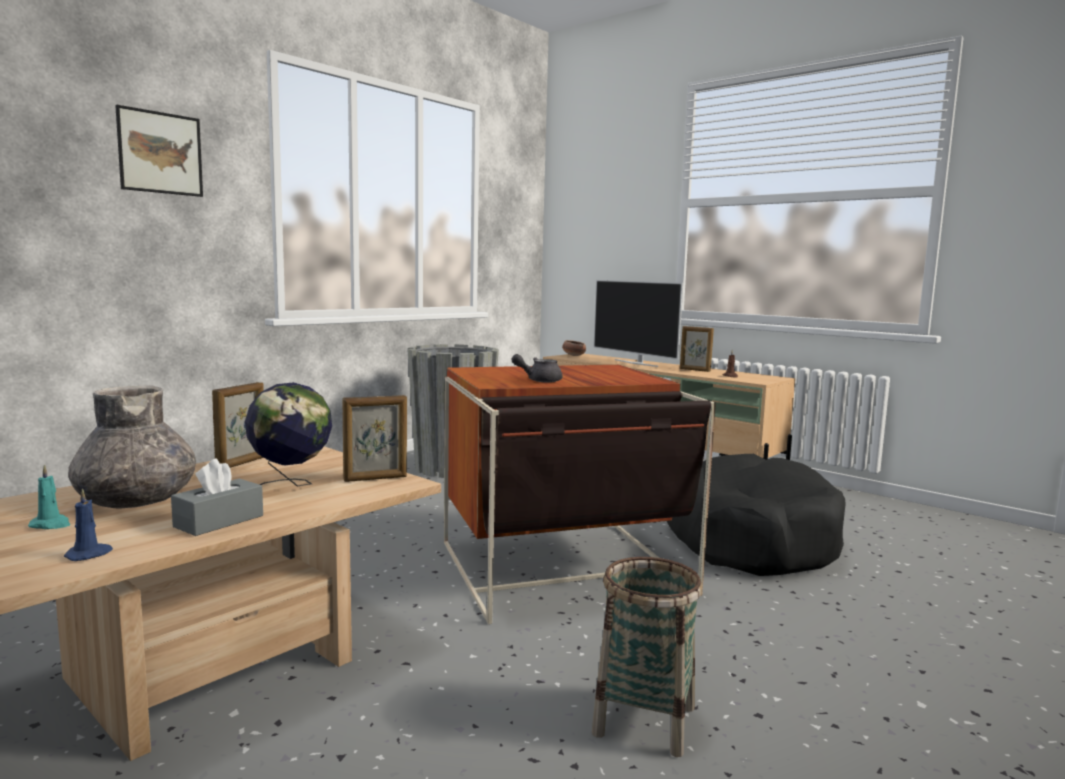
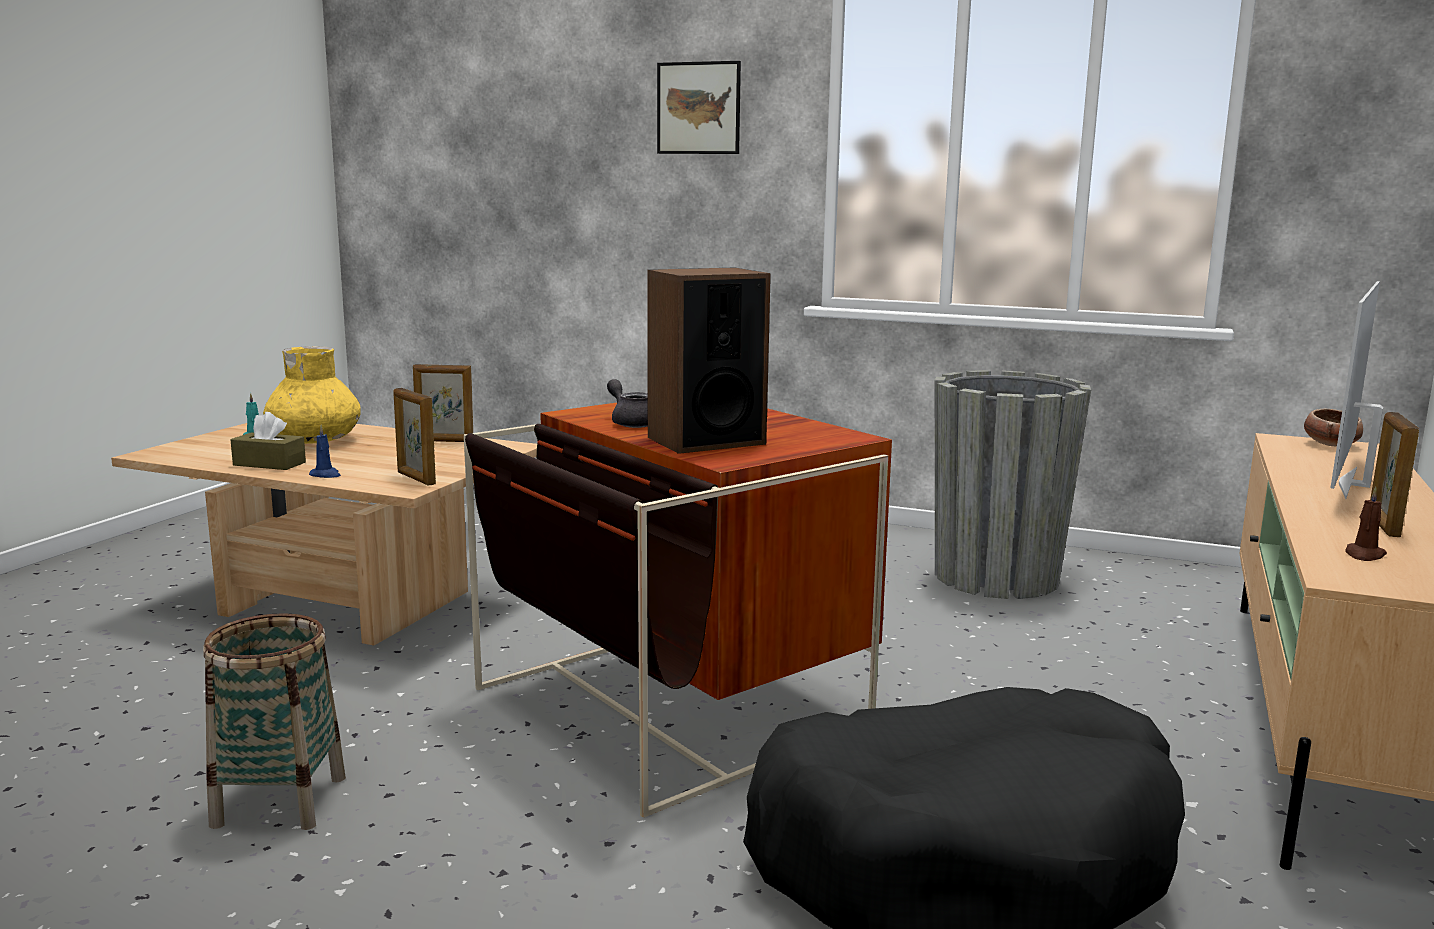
camera: 70 degrees right, 5 degrees up
(89, 554) = (193, 455): blue candle -> blue candle (326, 475)
(137, 501) = (315, 441): grey vase -> yellow vase
(219, 521) = (269, 464): grey tissue box -> brown tissue box
(291, 485) = (378, 462): globe -> none
(604, 378) = (705, 440): none -> speaker

